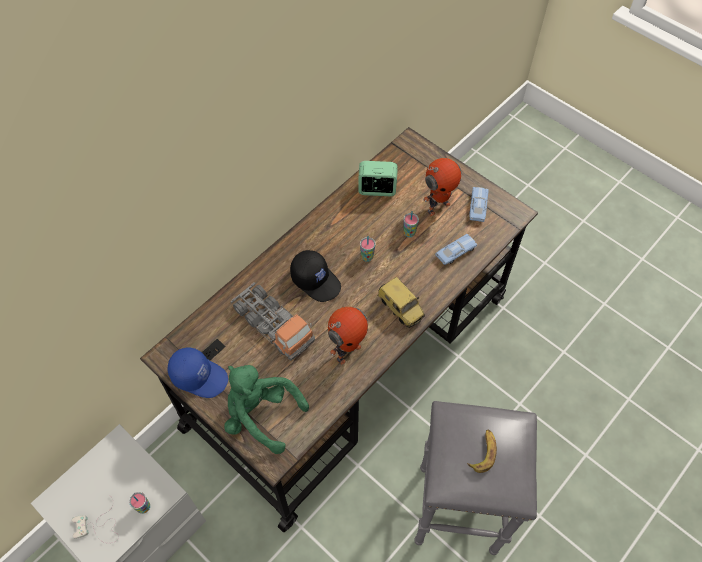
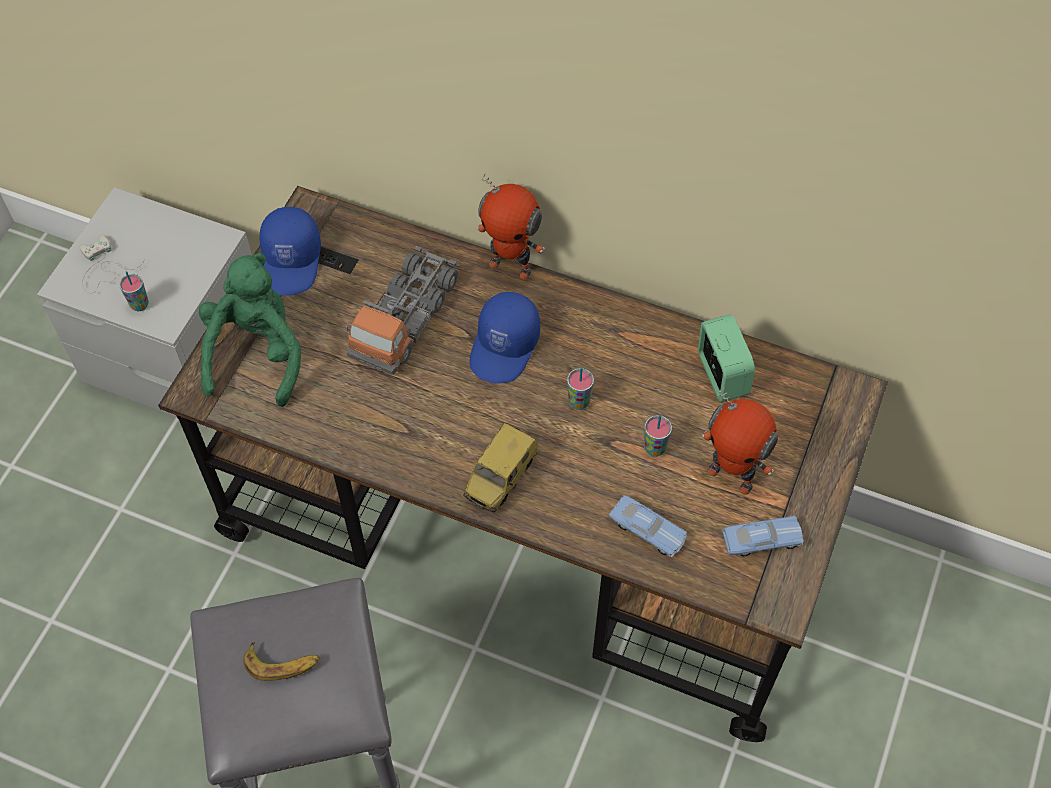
camera: 70 degrees right, 0 degrees up
(316, 280) = (505, 347): black cap -> blue cap
(347, 351) = (396, 428): toy robot -> toy robot (511, 265)

